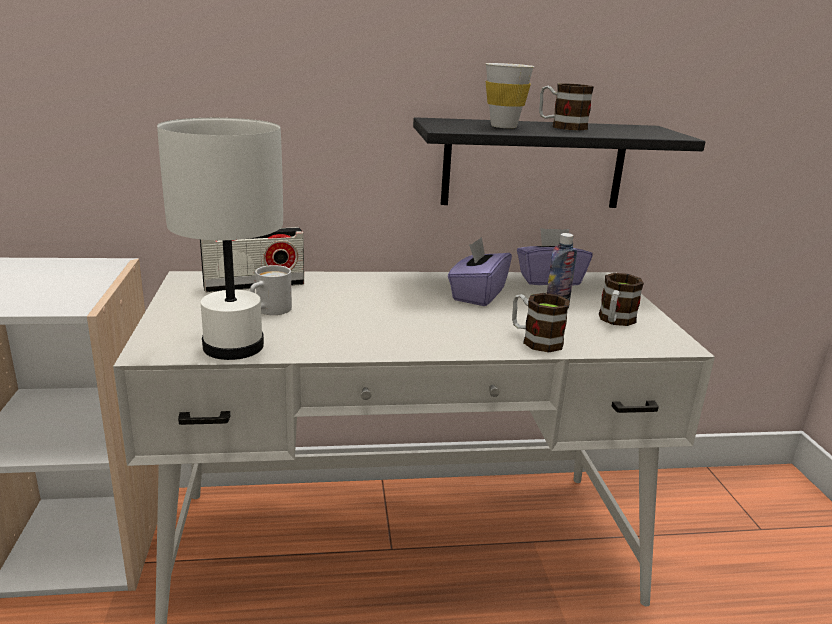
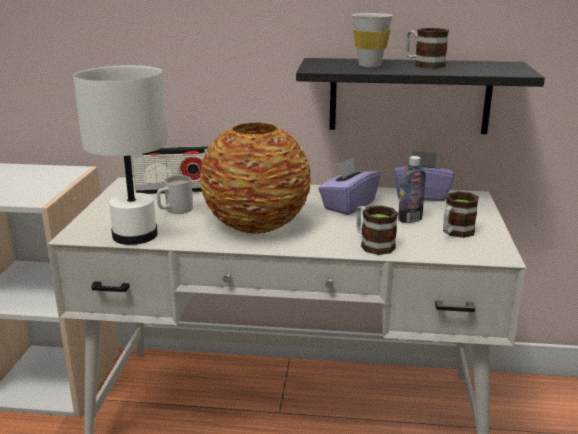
camera: 15 degrees right, 0 degrees up
(384, 324) = (256, 225): none -> vase

